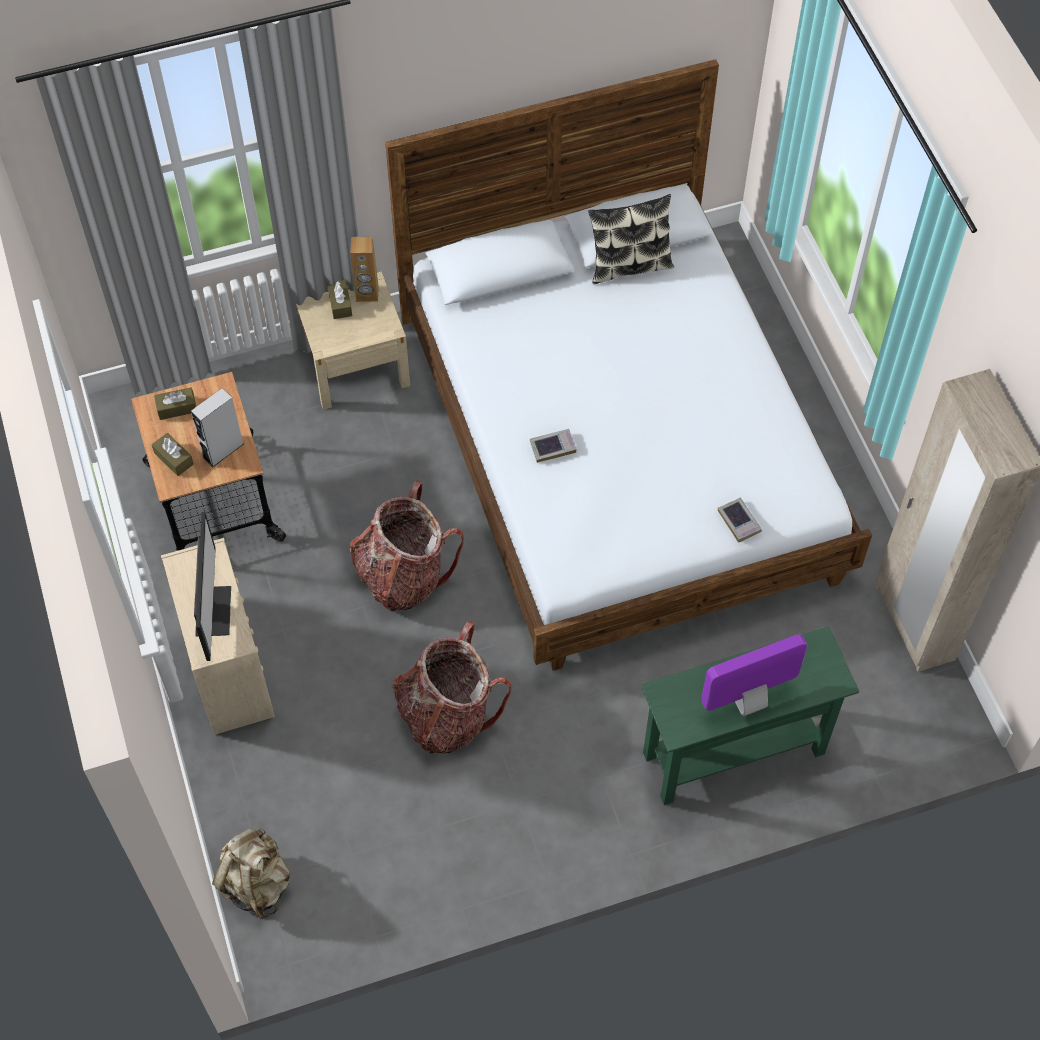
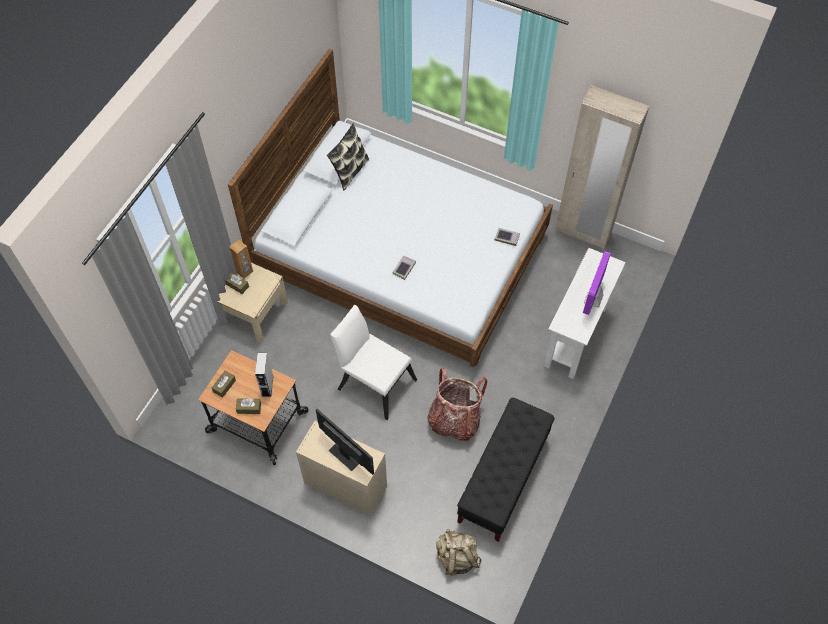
camera: 45 degrees left, 0 degrees up
(403, 574) = (373, 381): backpack -> white chair
(420, 845) = (502, 480): none -> black bench
(733, 753) = (575, 336): green console table -> white console table

